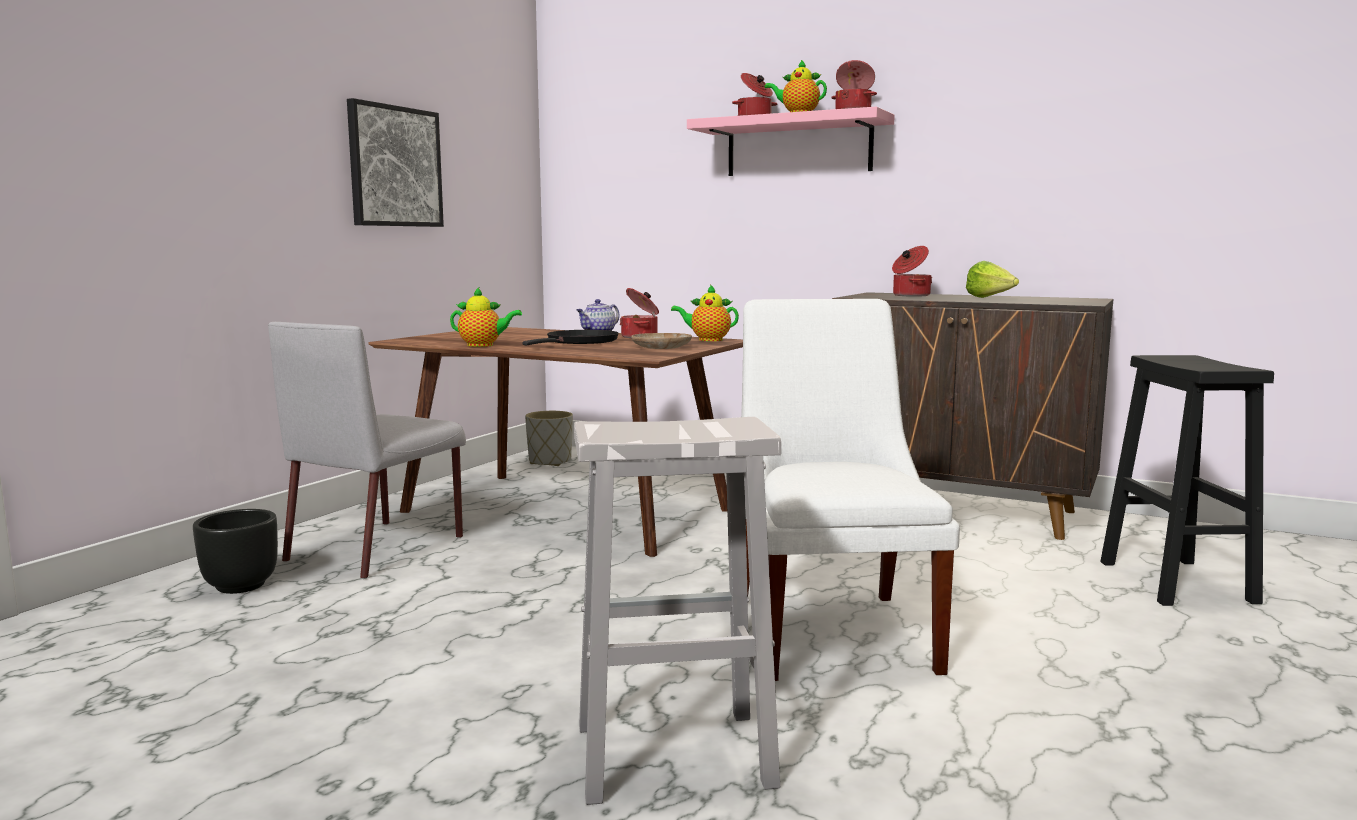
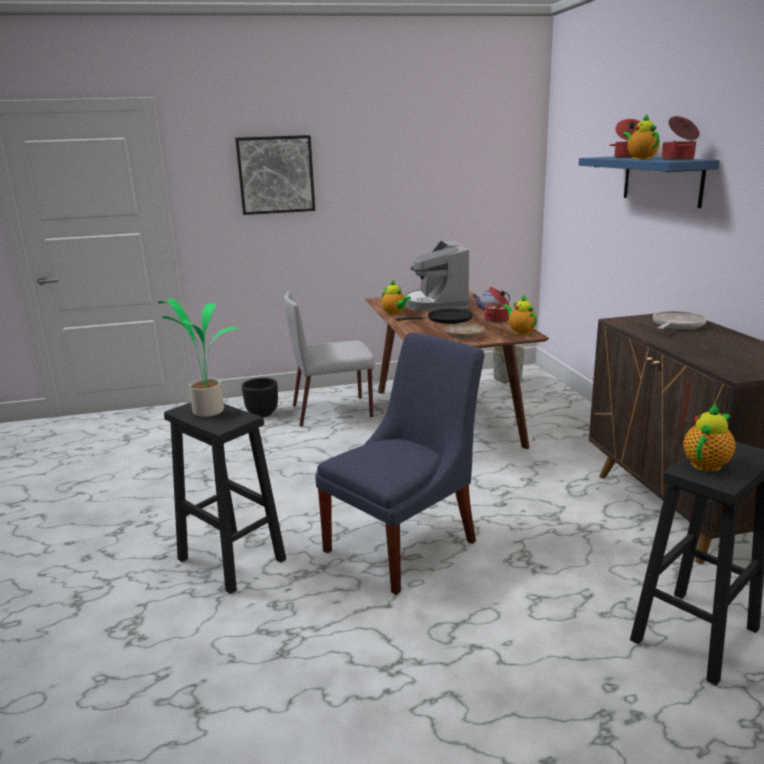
camera: 50 degrees right, 10 degrees up
(395, 166) = (408, 192): picture -> picture (276, 175)
(504, 336) = (436, 303): none -> coffee machine
(649, 428) = (207, 411): none -> potted plant
(669, 756) = (230, 559): white stool -> black stool
(798, 147) = (662, 180): pink shelf -> blue shelf
(831, 629) = (405, 543): white chair -> blue chair
(910, 295) = (676, 325): cooking pot -> frying pan
(990, 298) = (712, 345): lettuce -> none
(1196, 364) = (707, 463): none -> teapot

